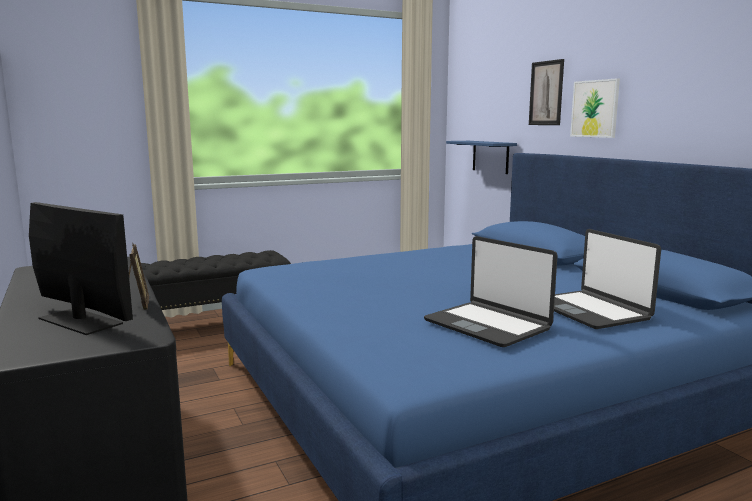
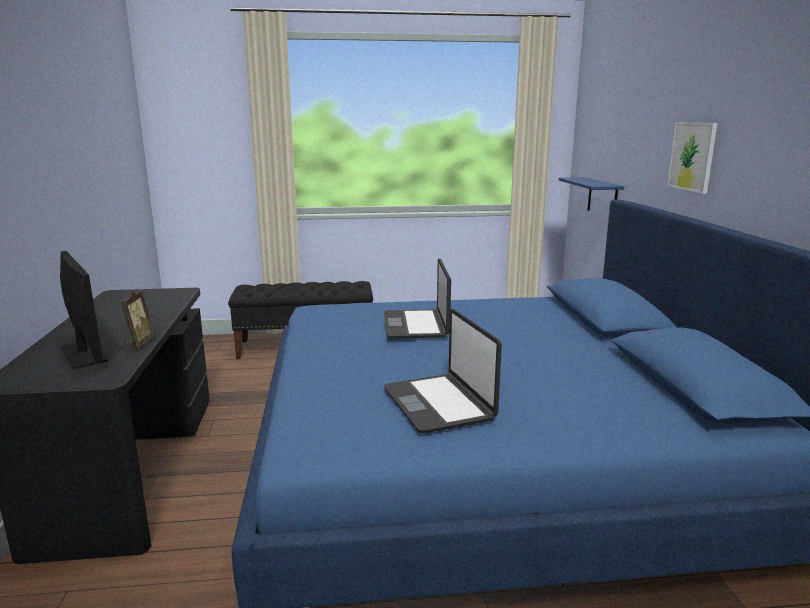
camera: 20 degrees right, 5 degrees up
(546, 93) = (652, 132): picture -> none
(590, 311) = (569, 403): laptop -> laptop (416, 325)

